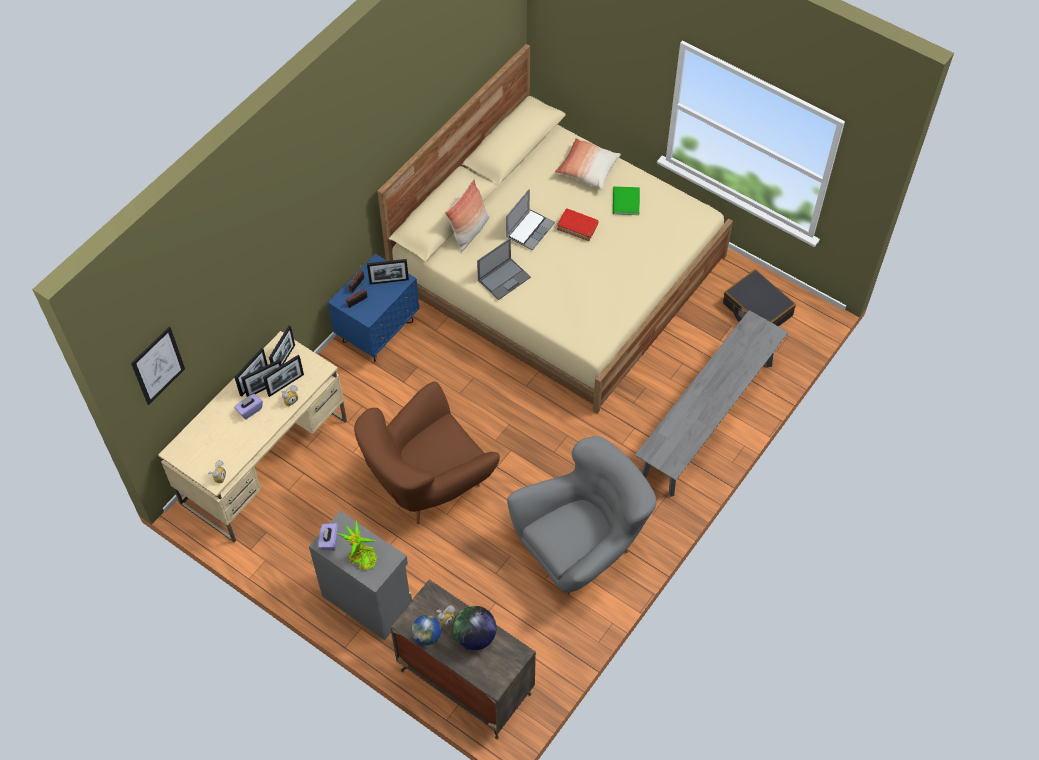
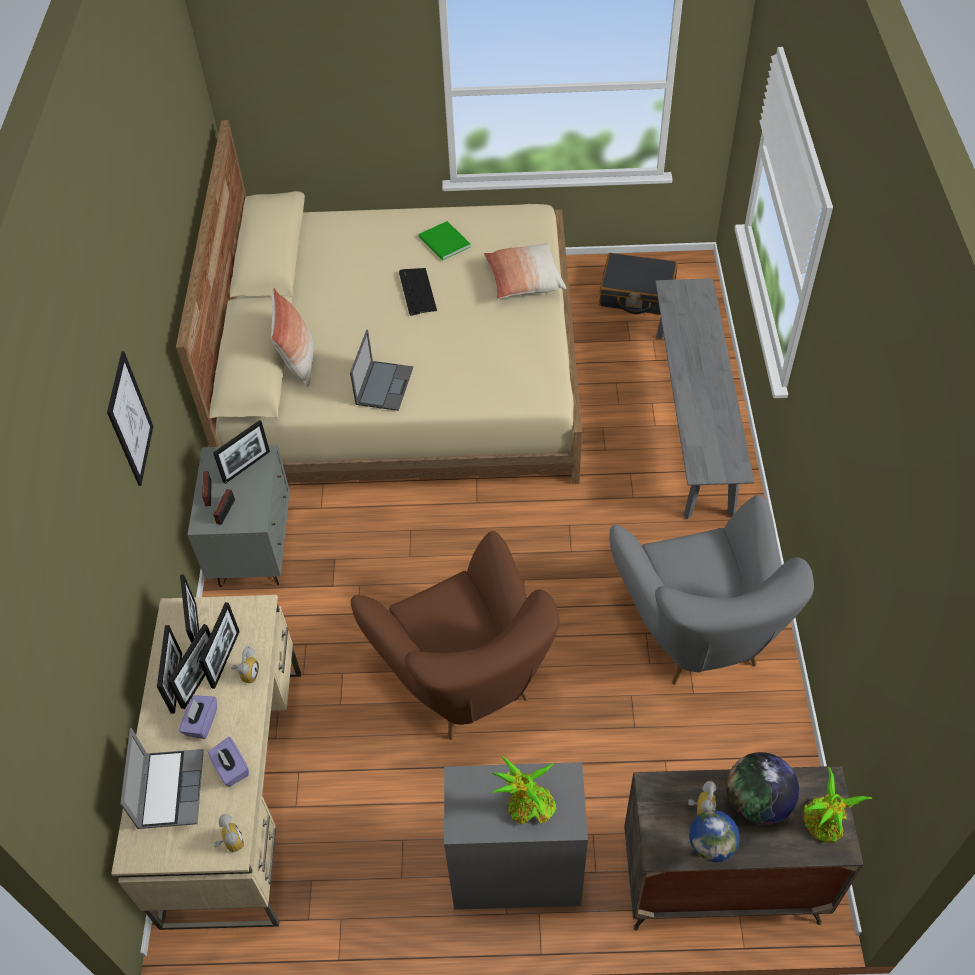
camera: 35 degrees left, 5 degrees down
(158, 365) = (54, 726): picture -> picture (130, 419)
(329, 541) = (465, 816): purple tissue box -> purple tissue box (231, 768)
(378, 332) = (253, 550): blue nightstand -> grey nightstand
(428, 484) = (465, 680): brown armchair -> brown armchair turned 45 degrees counterclockwise
(497, 670) = (823, 824): none -> potted plant
(530, 229) = (366, 322): laptop -> laptop (169, 789)
(577, 227) = (417, 292): red book -> keyboard
(581, 548) = (697, 632): grey armchair -> grey armchair turned 150 degrees clockwise
(587, 170) = (374, 235): pillow -> pillow (524, 281)

